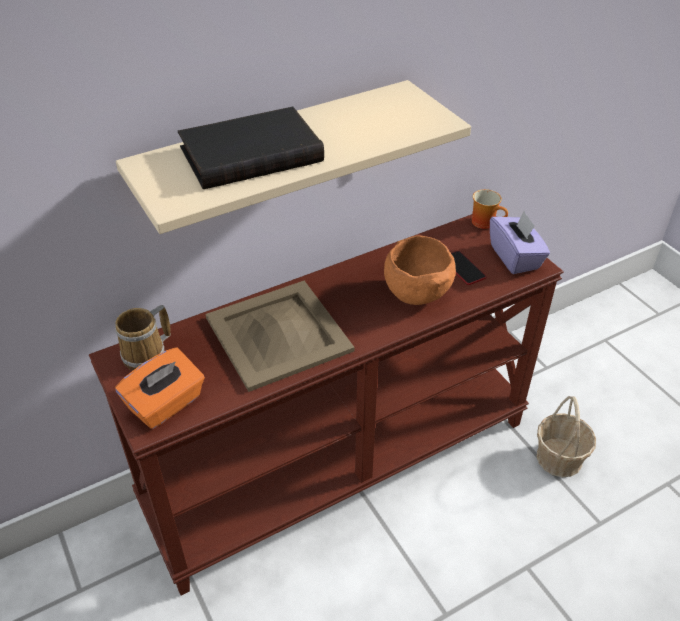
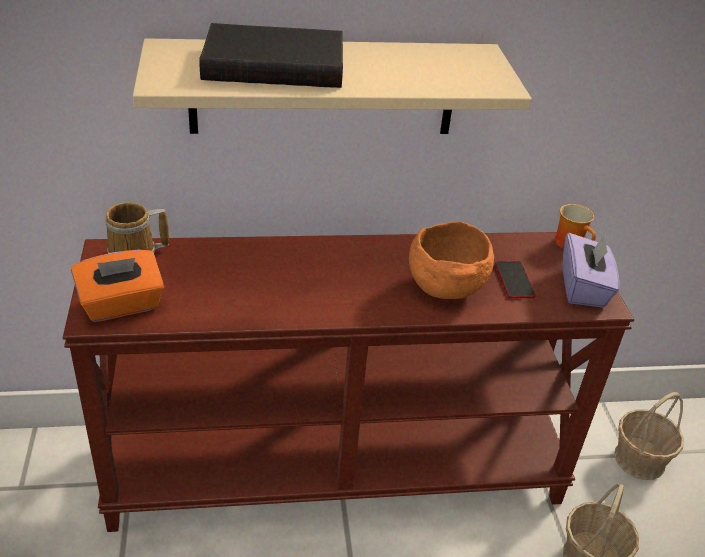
camera: 20 degrees right, 5 degrees down
(279, 333) = (274, 279): beige tray -> none
(556, 368) = (639, 459): none -> basket

